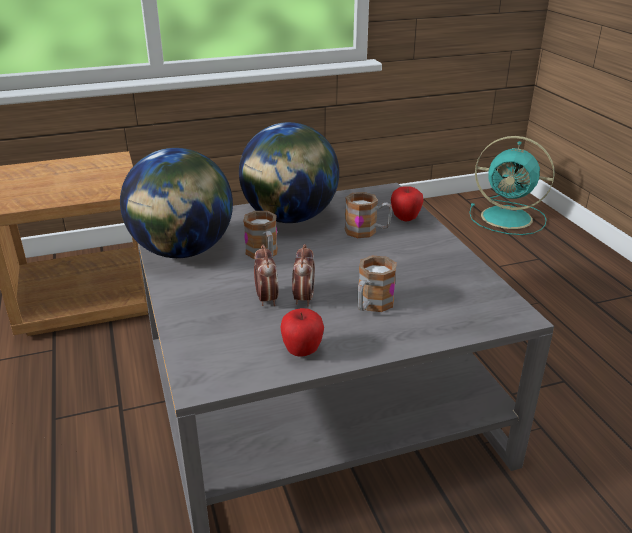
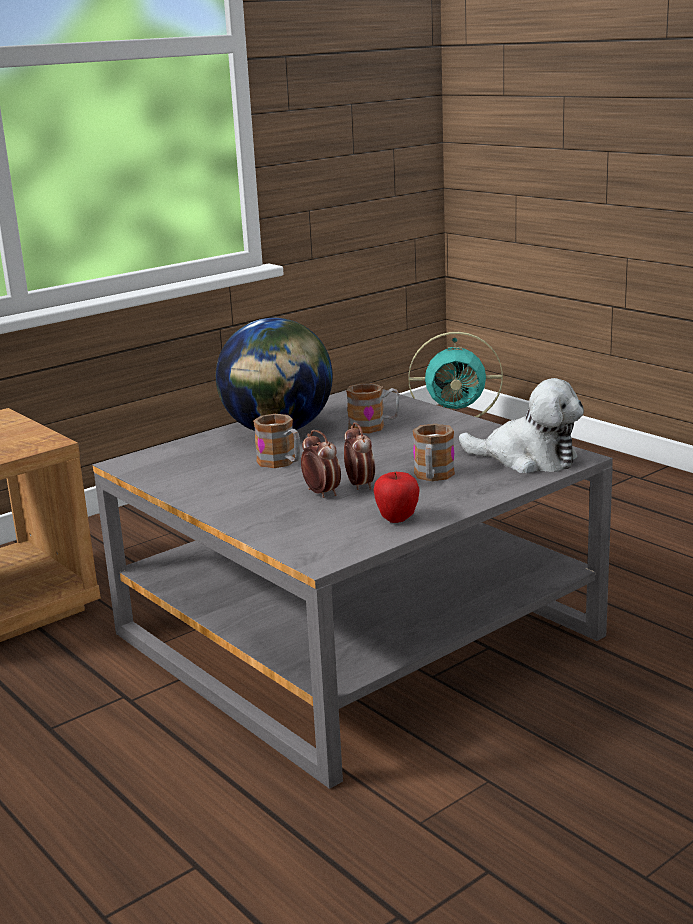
camera: 20 degrees left, 10 degrees down
(183, 251) = (186, 477): globe -> none
(405, 219) = (405, 410): apple -> none
(471, 306) = (528, 459): none -> plush toy

